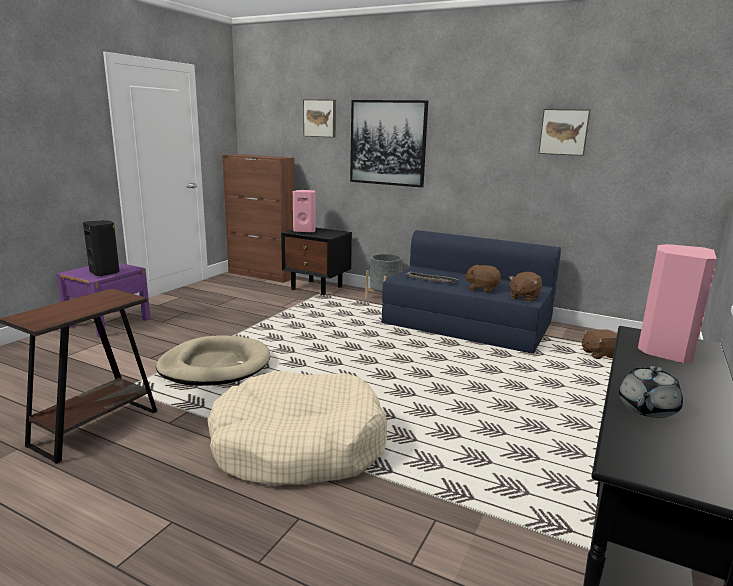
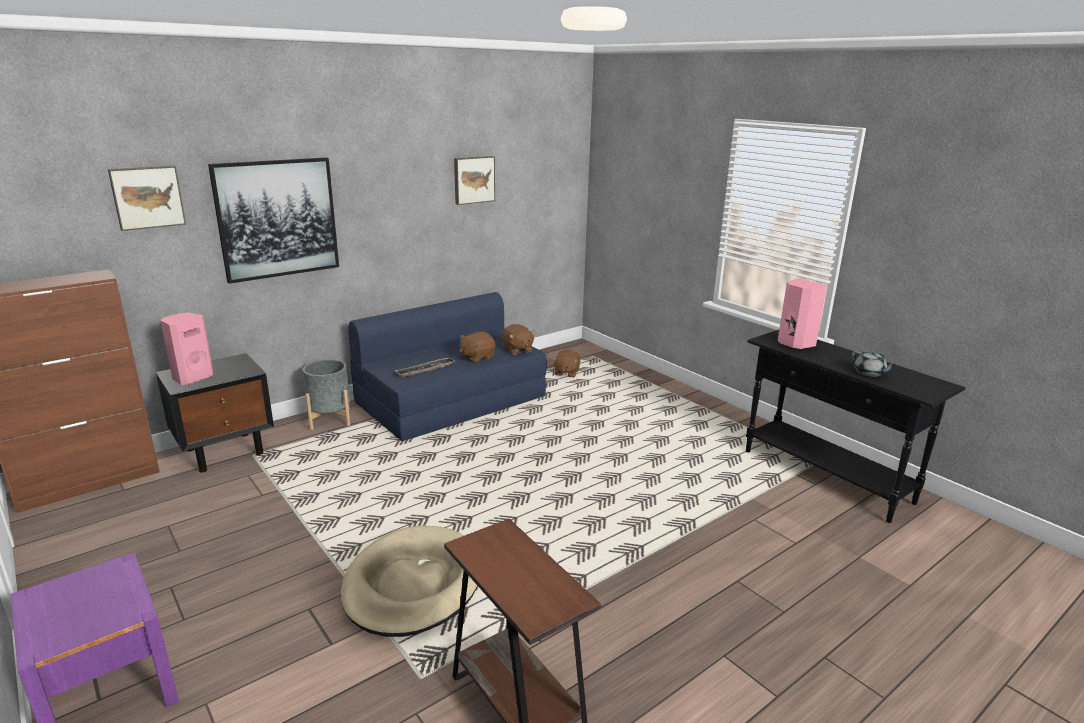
camera: 65 degrees left, 5 degrees up
(105, 273) = (109, 599): black speaker -> none
(298, 446) = (633, 558): beige dog bed -> none

